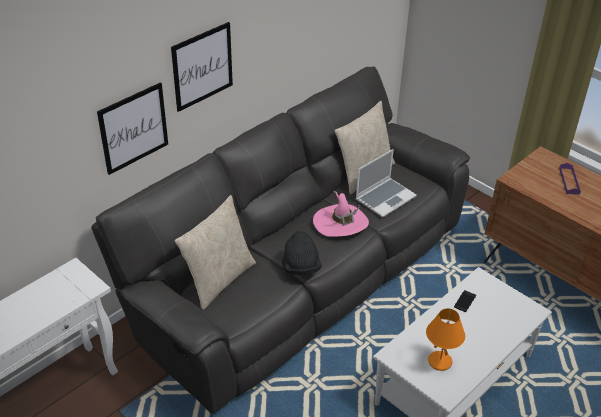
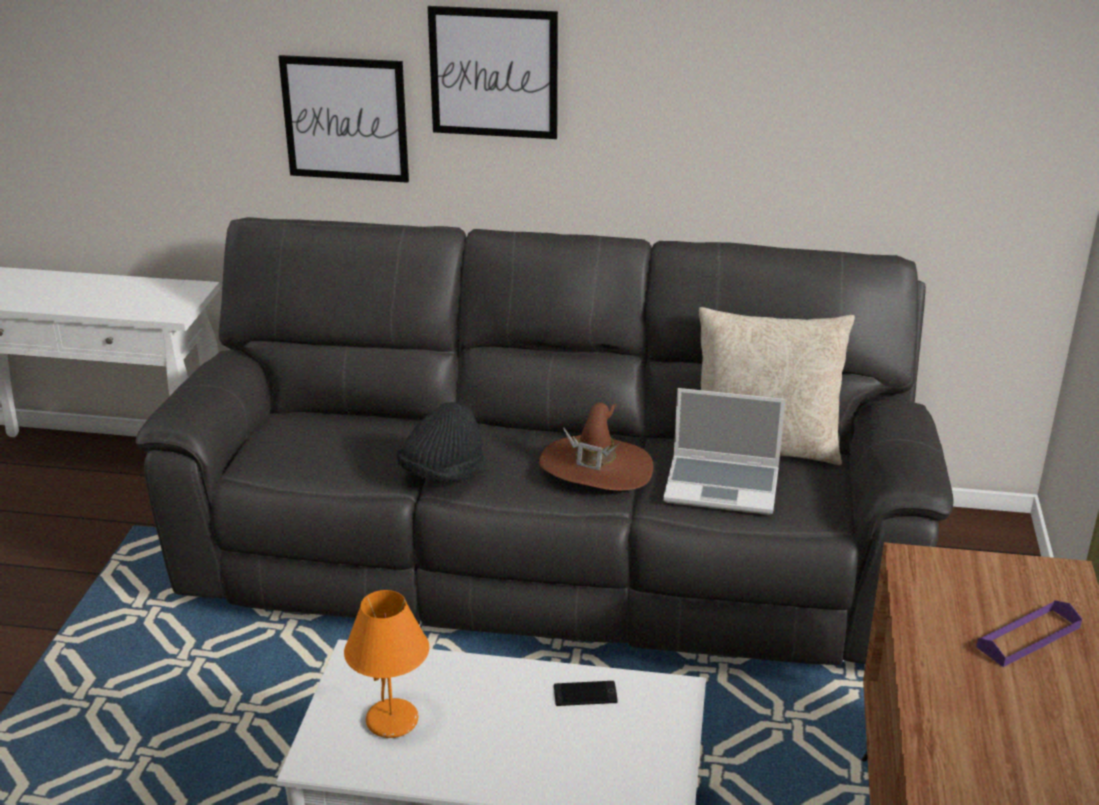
camera: 55 degrees right, 10 degrees down
(219, 279) = (340, 421): beige pillow -> none
(340, 223) = (596, 468): pink hat -> brown hat

